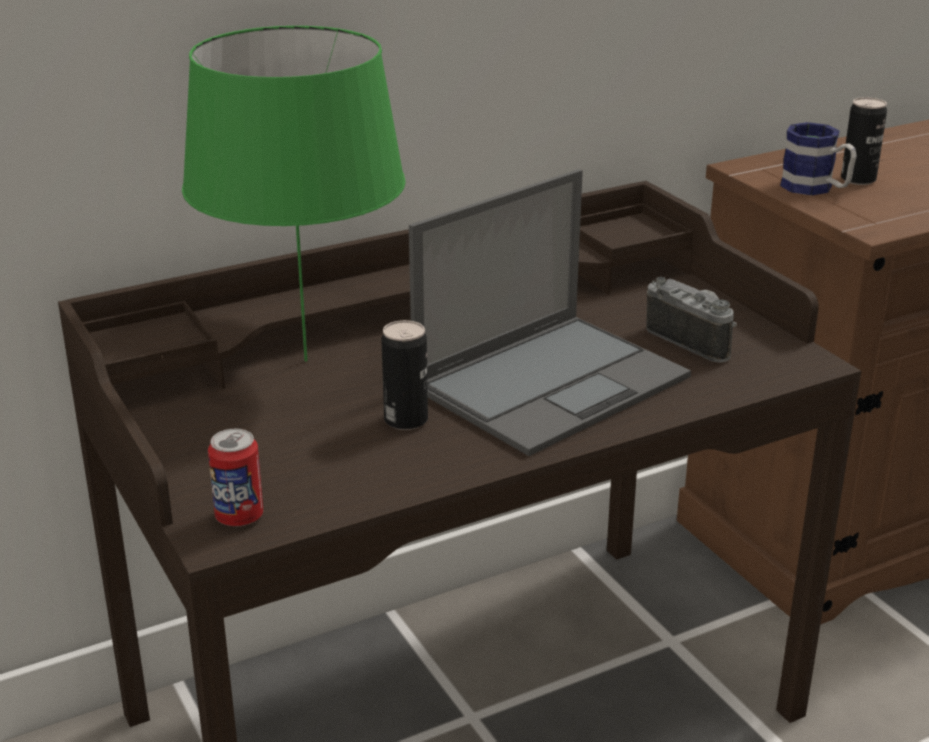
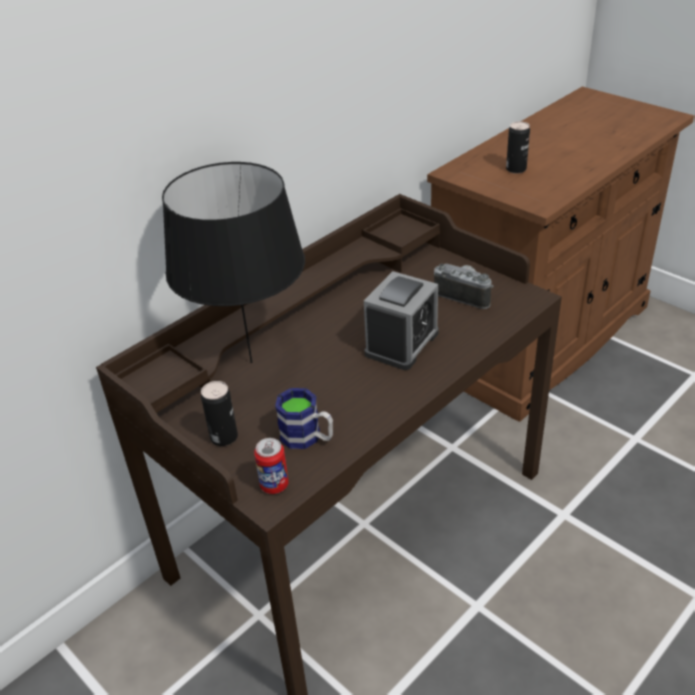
camera: 15 degrees left, 10 degrees up
(305, 360) = (251, 362): green table lamp -> black table lamp
(406, 420) = (333, 391): can -> can (224, 437)
(553, 381) = (402, 343): laptop -> alarm clock
(816, 188) = (496, 181): mug -> mug (308, 437)

